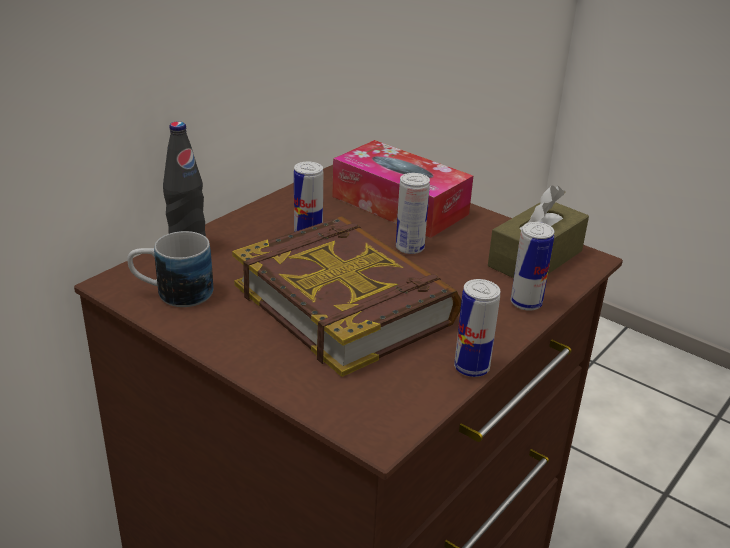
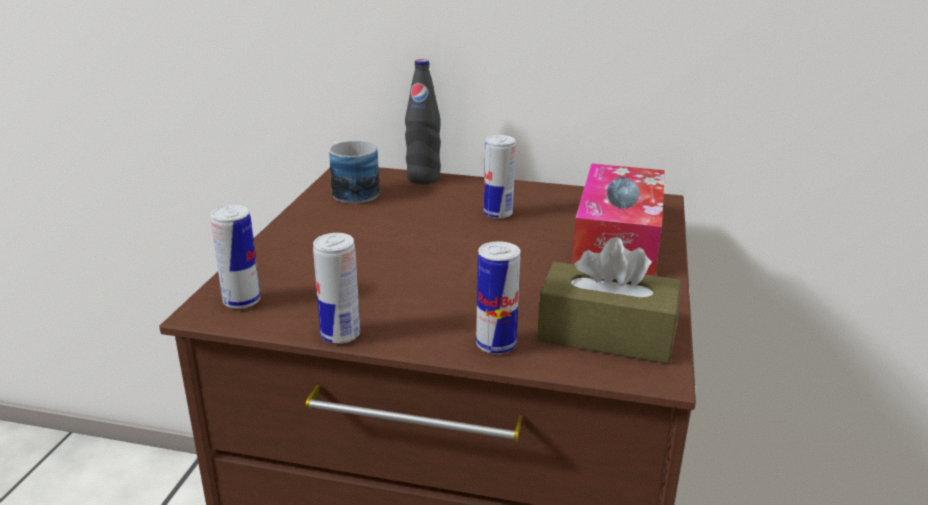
camera: 65 degrees right, 5 degrees down
(345, 303) = (399, 253): book -> none
(409, 248) = (535, 261): can -> can (242, 301)

